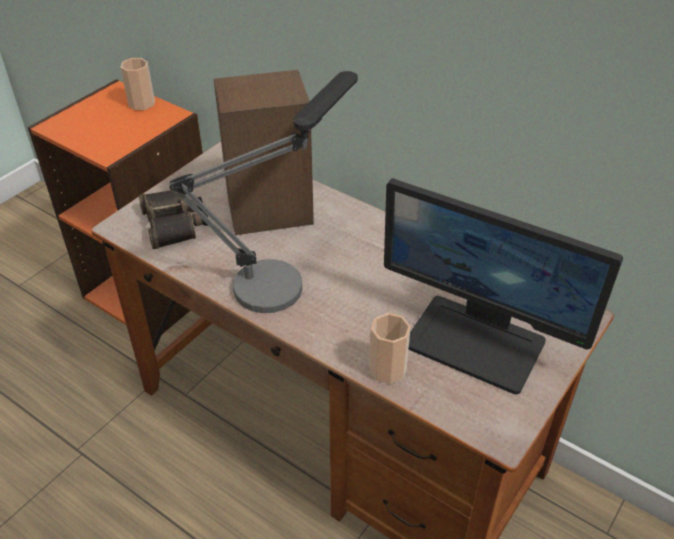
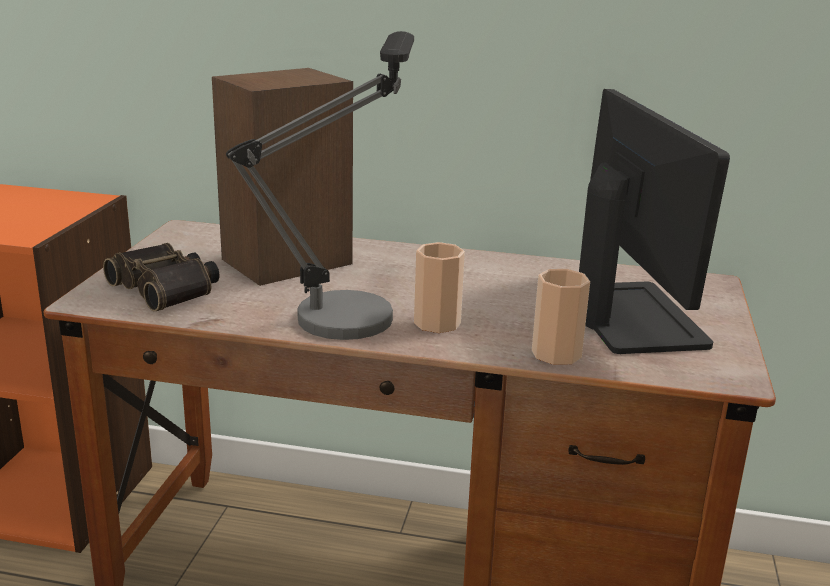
camera: 25 degrees left, 20 degrees down
(141, 103) = (39, 195): cup -> cup (437, 323)
(476, 342) = (629, 317): monitor -> monitor turned 105 degrees counterclockwise

